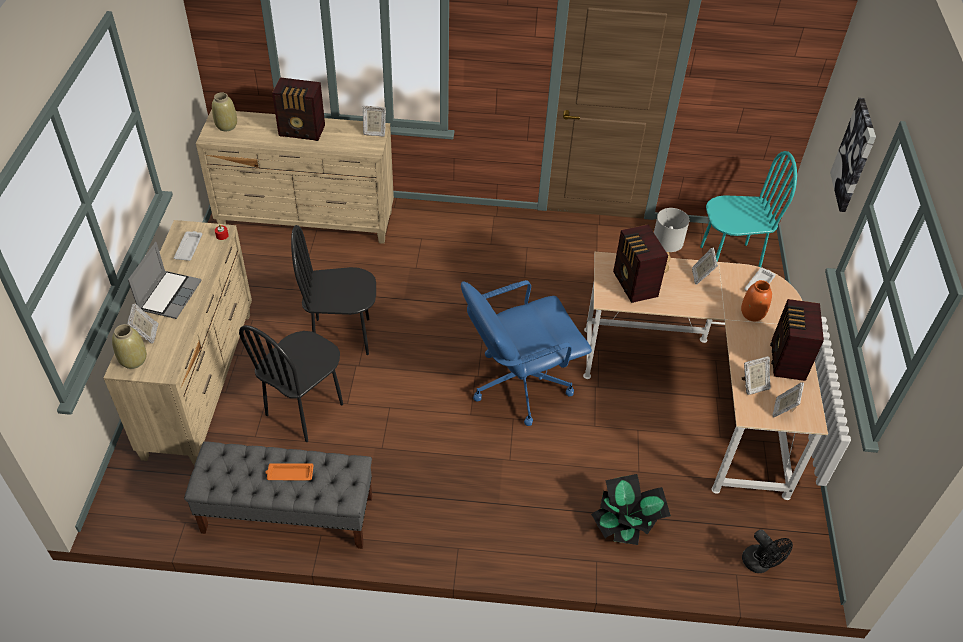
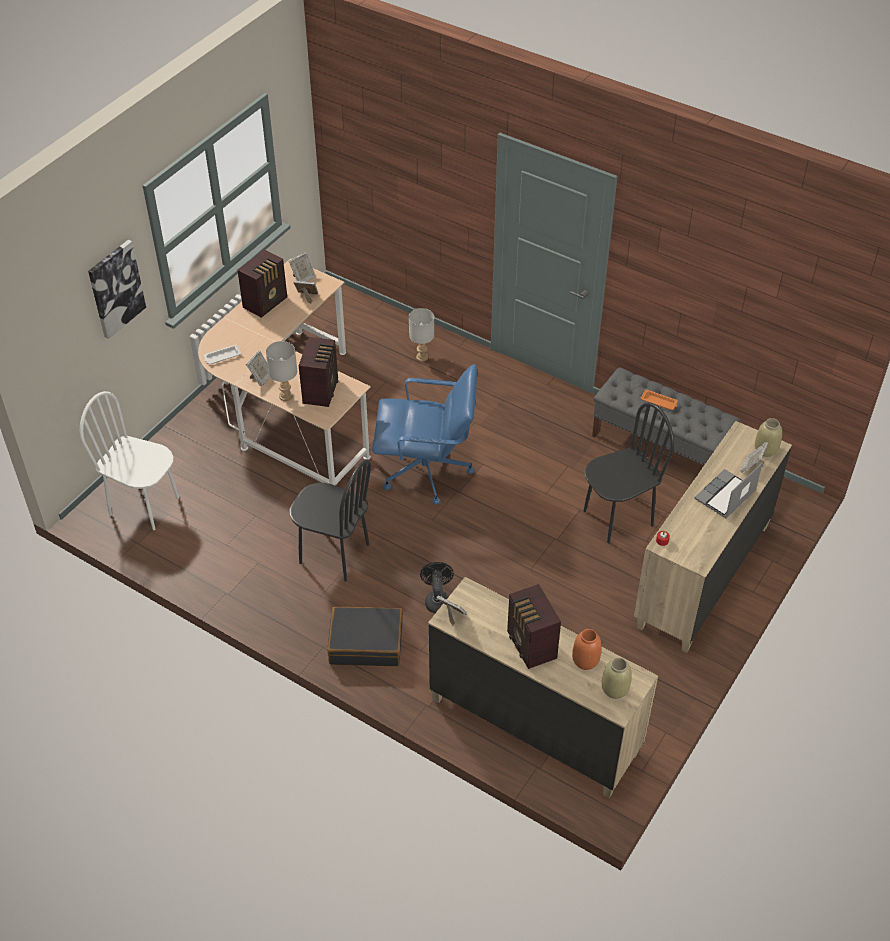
camera: 150 degrees left, 0 degrees up
(189, 247) = (697, 538): white tray -> none
(302, 131) = (531, 646): radio -> radio turned 150 degrees counterclockwise
(342, 337) = (557, 570): black chair -> black chair (334, 554)
(466, 229) = (366, 643): none -> black suitcase
(626, 524) = (422, 357): potted plant -> grey table lamp
(728, 261) = (144, 505): turquoise chair -> white chair
(752, 314) = (254, 339): orange vase -> orange vase (586, 661)
(760, 564) = (355, 308): black fan -> black fan (437, 599)

